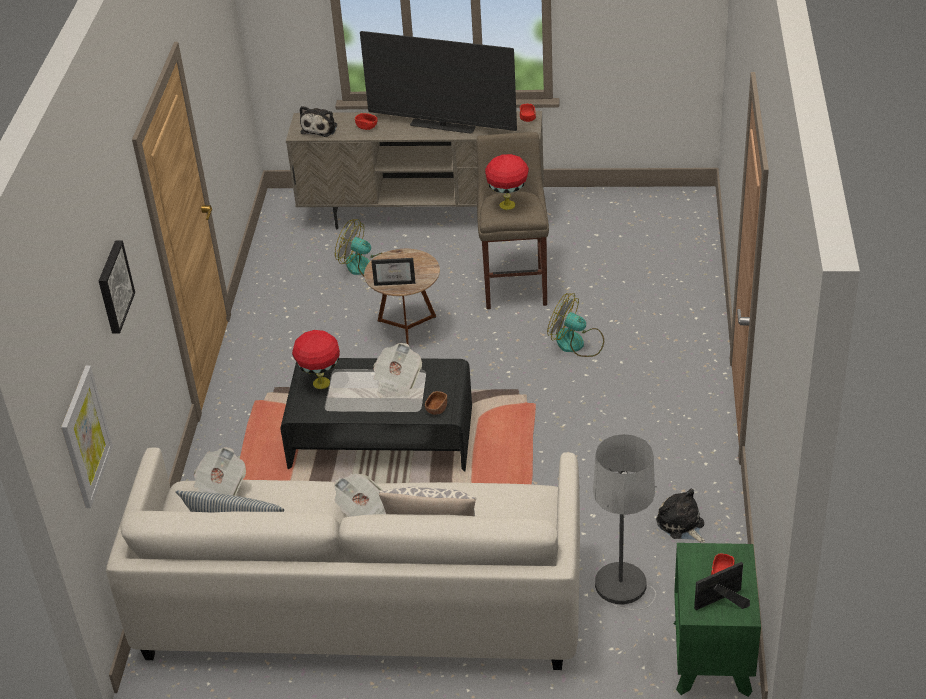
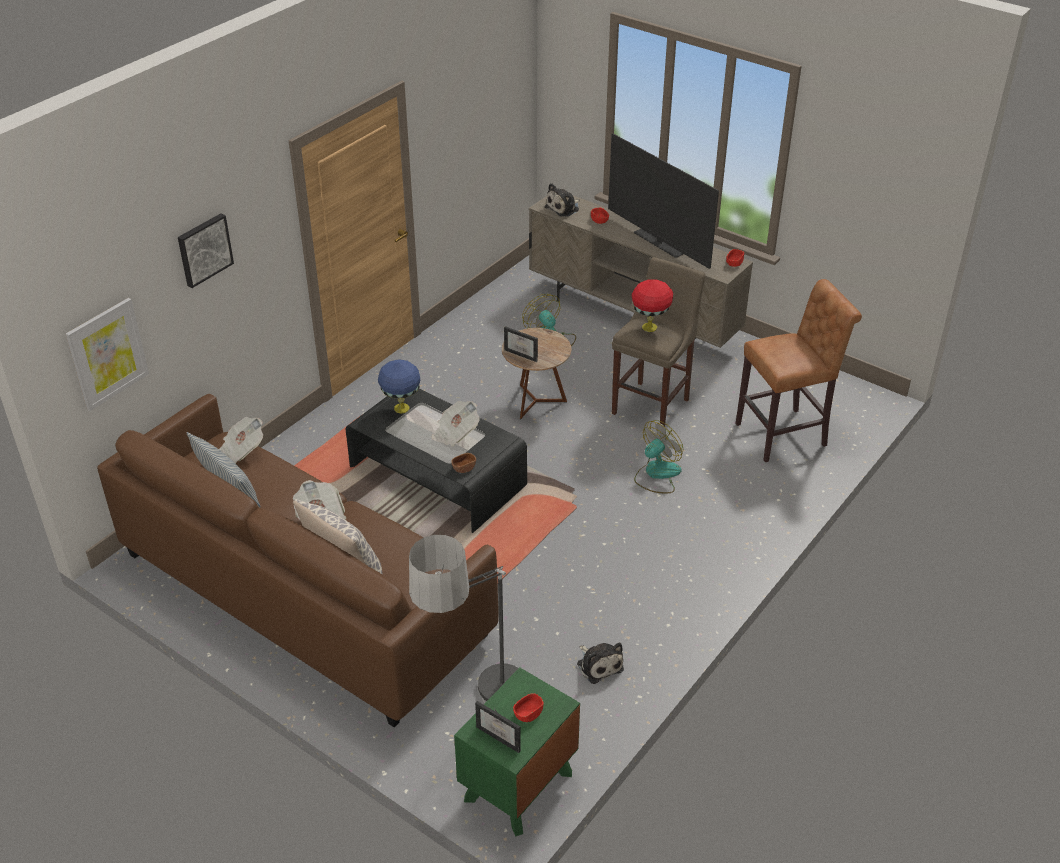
camera: 30 degrees right, 0 degrees up
(320, 383) = (401, 408): red table lamp -> blue table lamp
(361, 604) = (303, 594): white sofa -> brown sofa
(577, 343) = (657, 474): fan -> fan turned 75 degrees clockwise
(651, 260) = (785, 434): none -> brown stool
(681, 525) = (599, 665): plush toy -> plush toy turned 150 degrees clockwise
(719, 603) = (502, 736): picture frame -> picture frame turned 150 degrees counterclockwise

